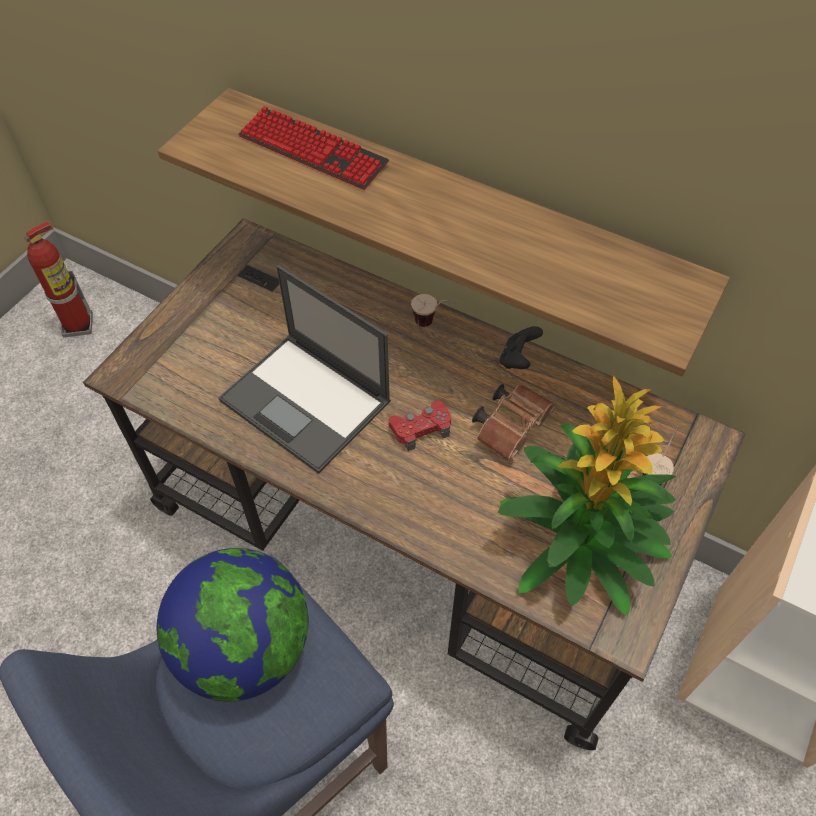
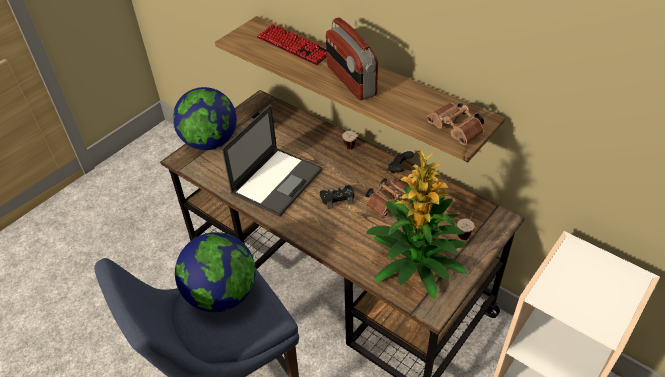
camera: 10 degrees right, 10 degrees down
(79, 325) = (165, 155): fire extinguisher -> none
(170, 333) = (210, 142): none -> globe
(307, 402) = (277, 181): laptop -> laptop turned 105 degrees counterclockwise
(421, 428) = (337, 198): red game controller -> black game controller
(434, 219) = (350, 81): none -> radio
(651, 313) = (457, 131): none -> brown binoculars

